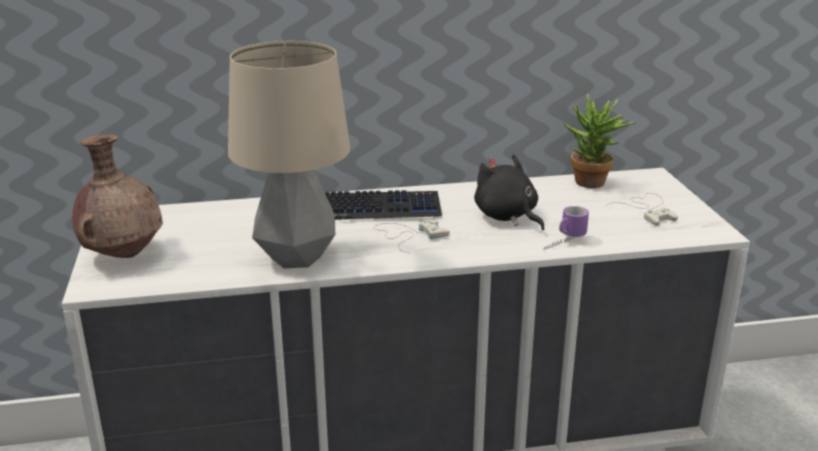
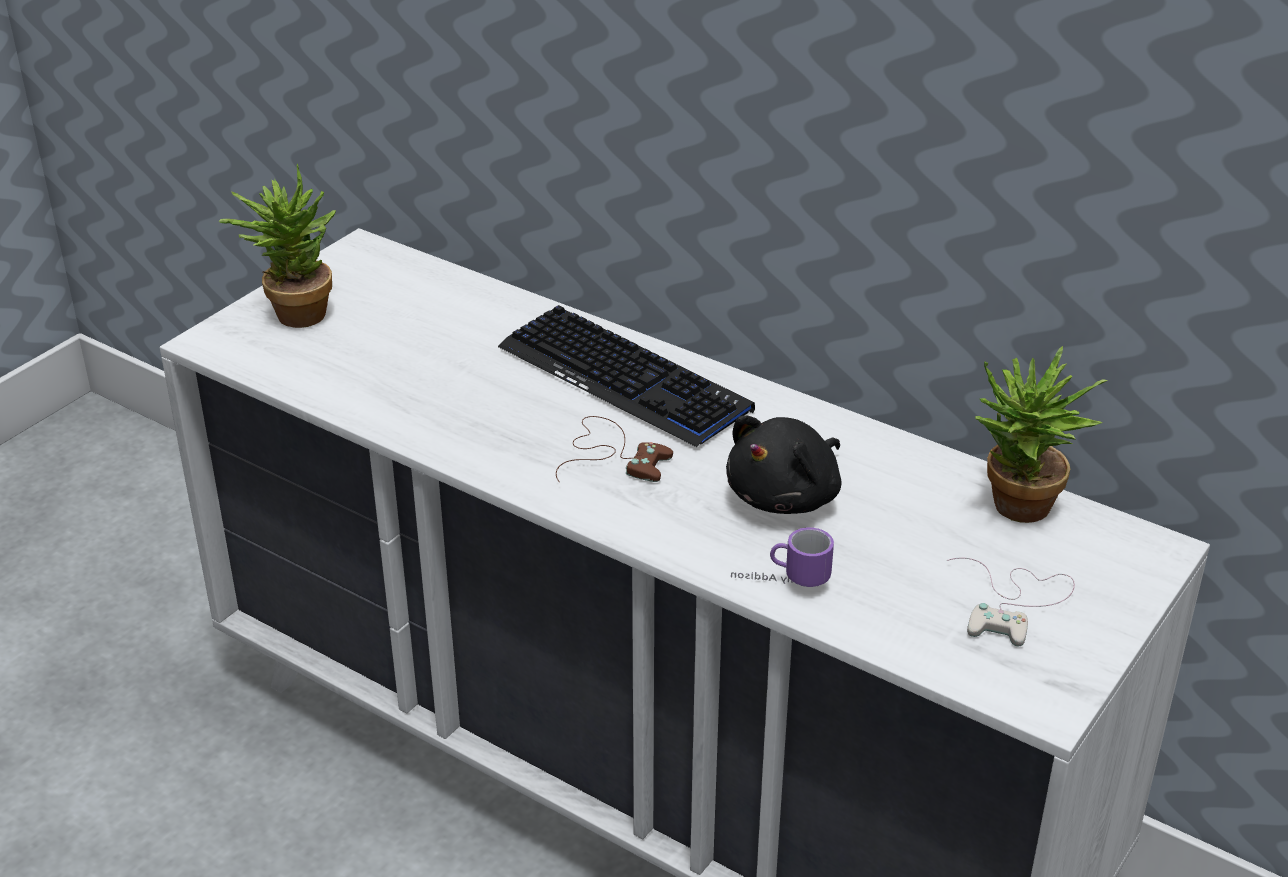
camera: 45 degrees right, 10 degrees up
(124, 255) = (293, 312): brown vase -> potted plant
(296, 258) = (439, 414): table lamp -> none
(408, 235) = (612, 454): white game controller -> brown game controller
(507, 217) = (787, 497): black plush toy -> black plush toy turned 150 degrees counterclockwise

